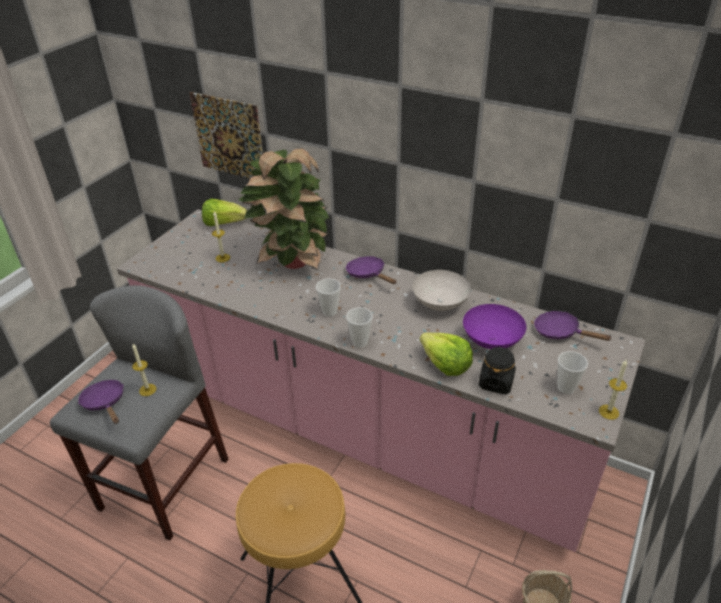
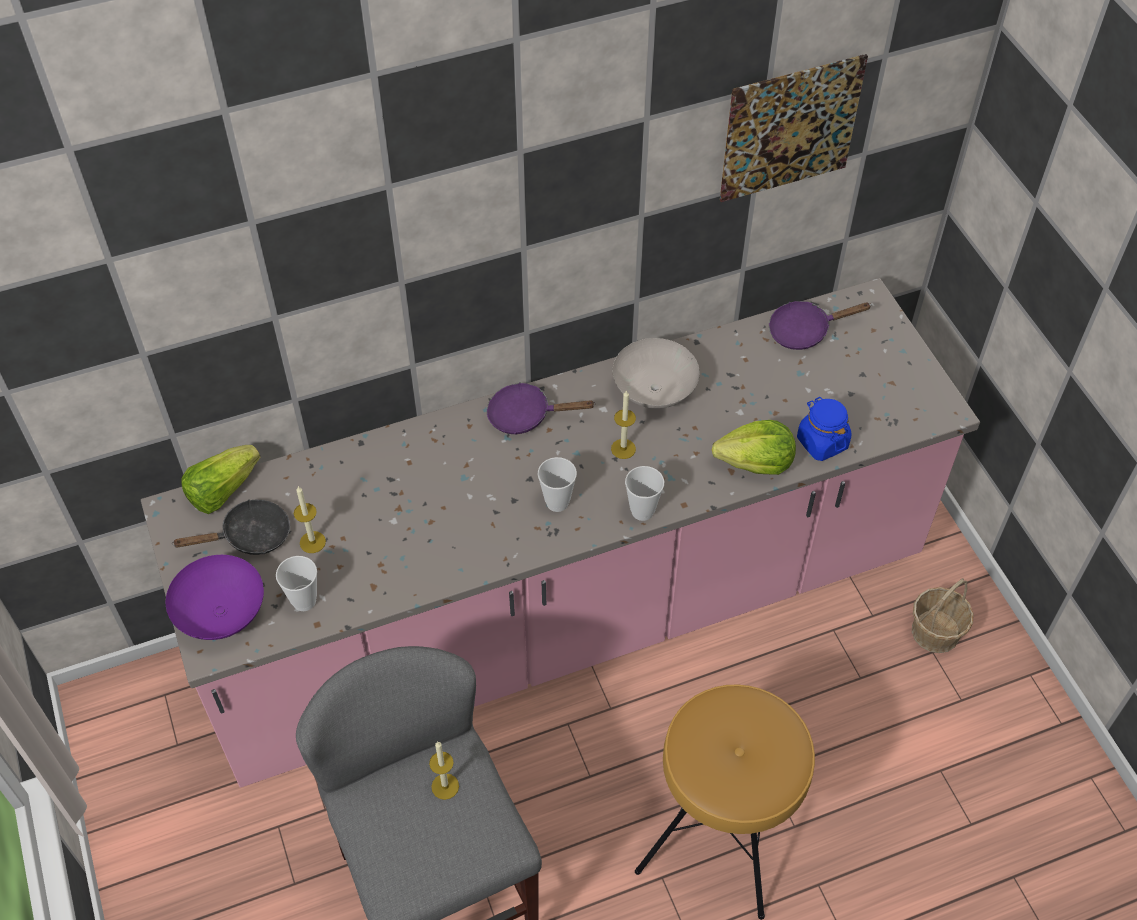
camera: 50 degrees left, 15 degrees up
(105, 403) = (422, 848): purple frying pan -> none
(208, 242) = (250, 536): none -> black frying pan
(229, 137) = (198, 358): picture -> picture (790, 129)
(292, 262) = (411, 474): potted plant -> none
(490, 341) = (759, 397): purple bowl -> purple bowl (220, 615)
(496, 382) = (822, 442): black jar -> blue jar
(566, 388) = (882, 395): cup -> cup (304, 601)
(608, 412) = (940, 390): candle -> candle (623, 449)

